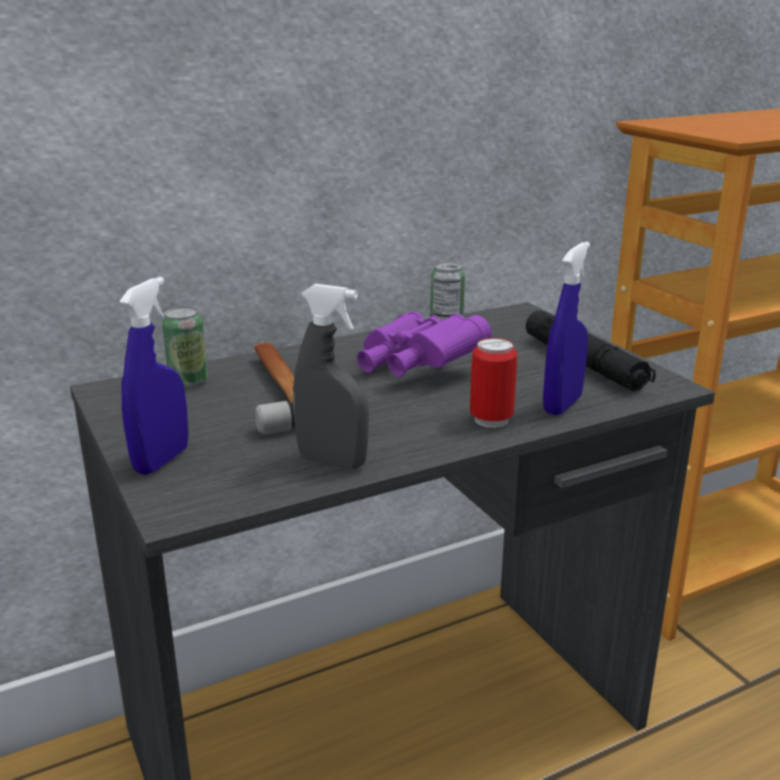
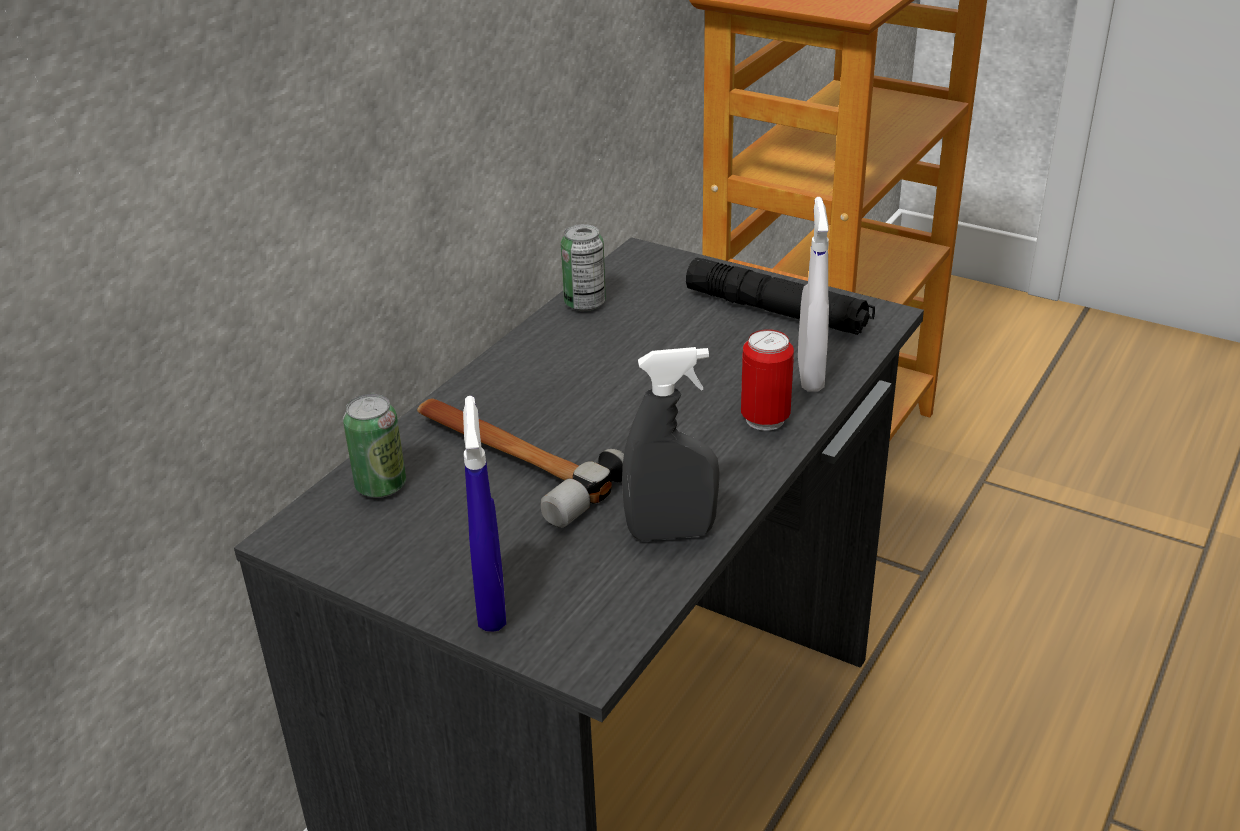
camera: 30 degrees left, 10 degrees up
(415, 368) = (616, 375): purple binoculars -> none
(562, 405) = (810, 375): blue spray bottle -> white spray bottle

